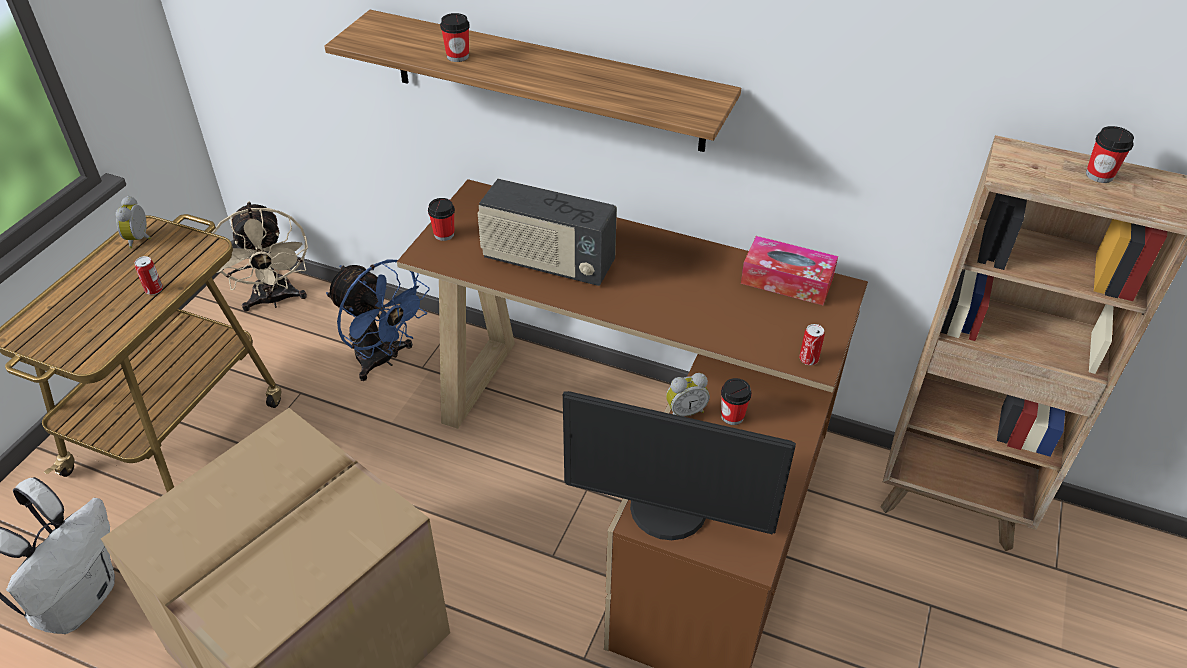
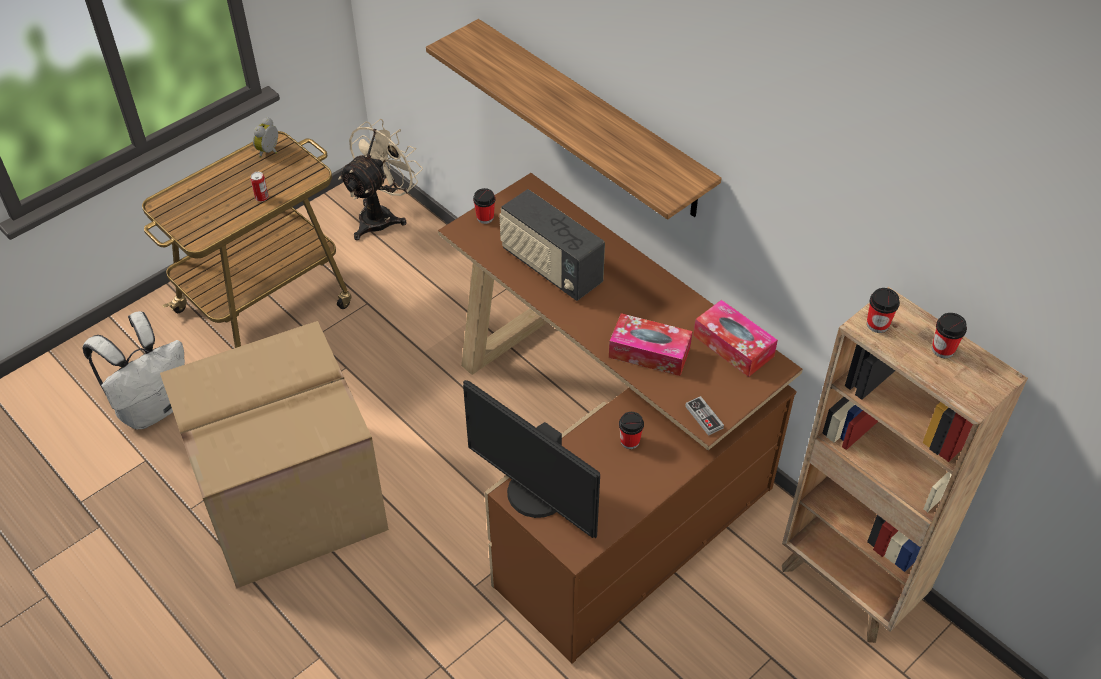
camera: 25 degrees right, 5 degrees up
(274, 300) = (382, 216): beige fan -> beige fan turned 150 degrees counterclockwise
(383, 360) = (442, 296): blue fan -> none
(457, 56) = (518, 84): cup -> cup (877, 324)
(685, 411) = (595, 424): alarm clock -> none
(708, 313) = (649, 352): none -> tissue box
(808, 359) = (704, 417): can -> game controller

